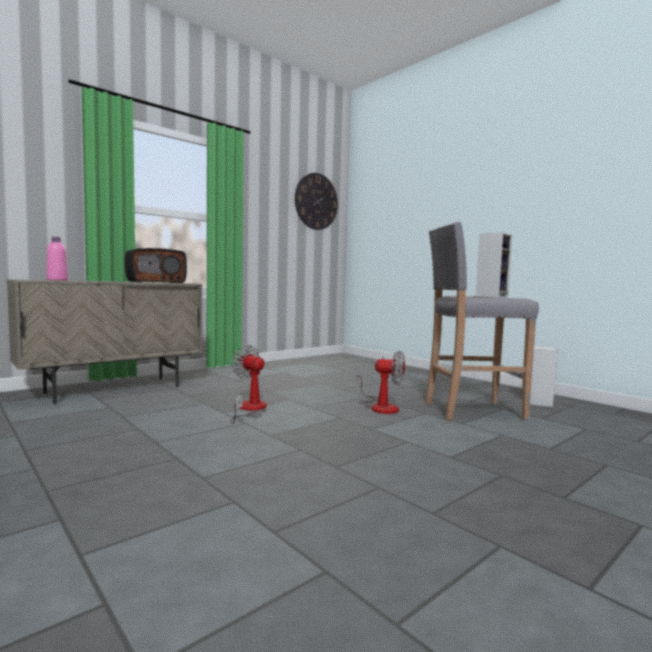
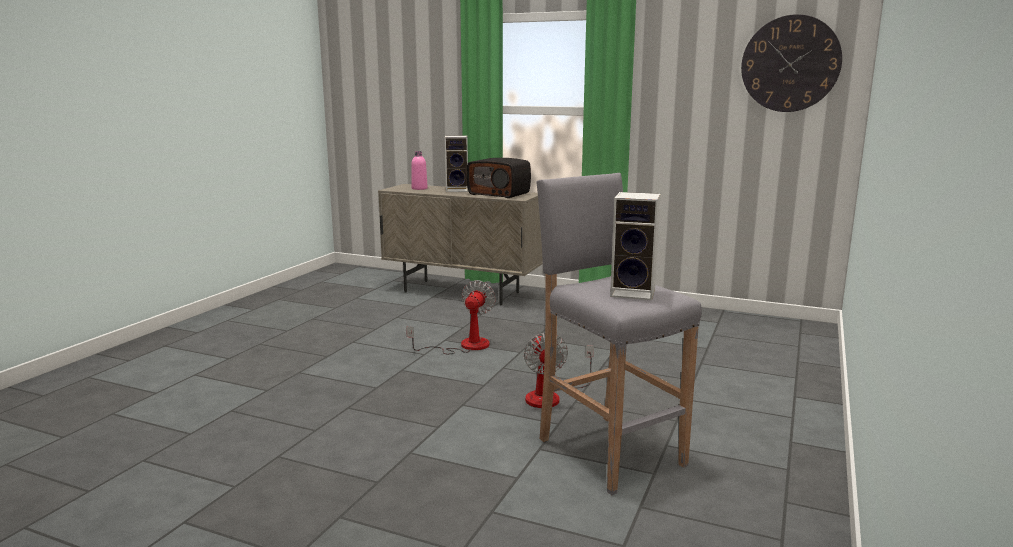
camera: 65 degrees right, 10 degrees up
(539, 402) = (748, 504): speaker -> speaker (458, 190)

